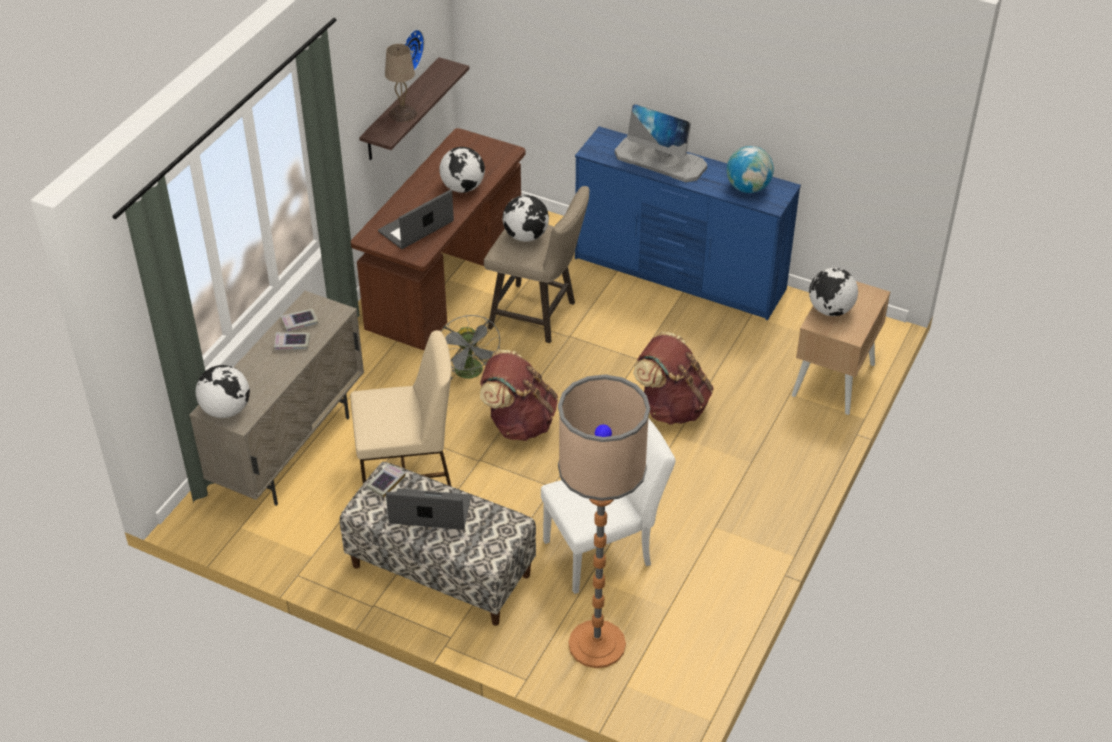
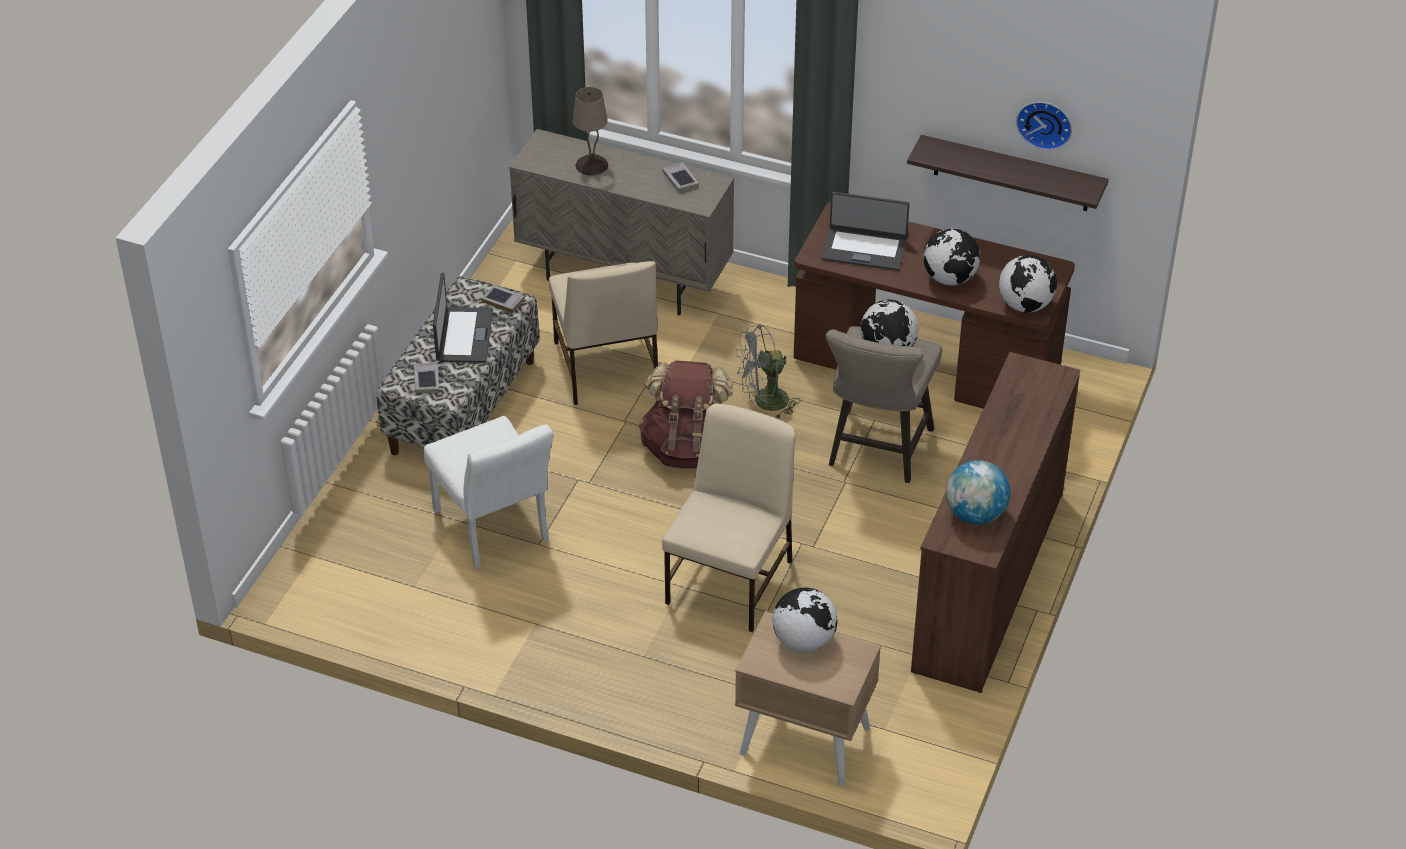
camera: 85 degrees right, 0 degrees up
(226, 410) = (543, 150): globe -> globe (1025, 305)
(292, 343) = (646, 179): book -> book (426, 380)
(402, 114) = (975, 161): beige table lamp -> beige table lamp (591, 165)
(416, 227) = (864, 249): laptop -> laptop turned 150 degrees clockwise
(597, 644) = (365, 531): floor lamp -> none
(661, 160) = (1017, 430): monitor -> none
(672, 407) = (731, 580): brown backpack -> beige chair
(679, 275) = (987, 581): blue dresser -> brown dresser

